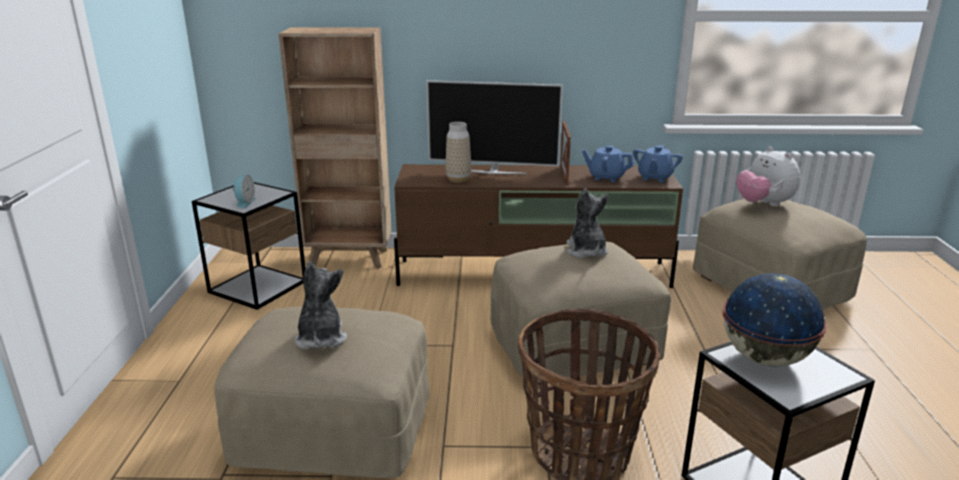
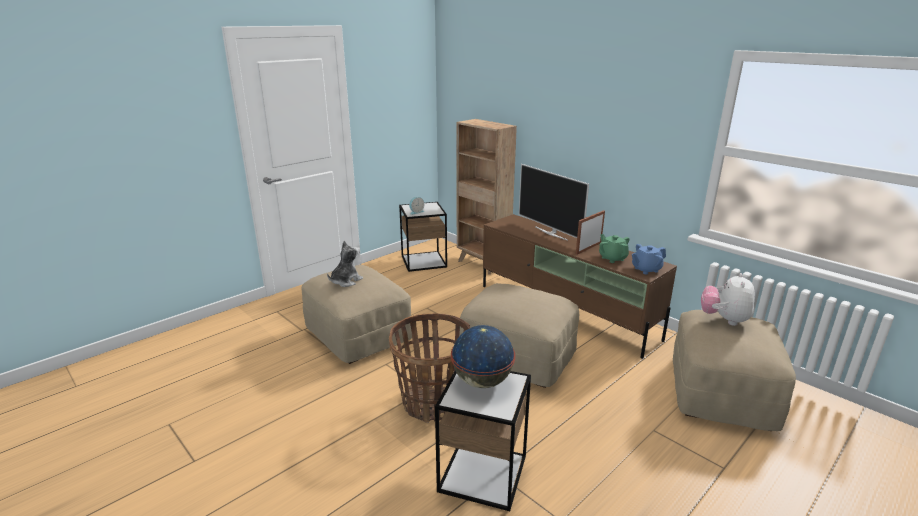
camera: 45 degrees right, 0 degrees up
(458, 179) = (522, 231): vase -> none
(586, 251) = (532, 296): plush toy -> none
(606, 177) = (612, 258): blue teapot -> green teapot

